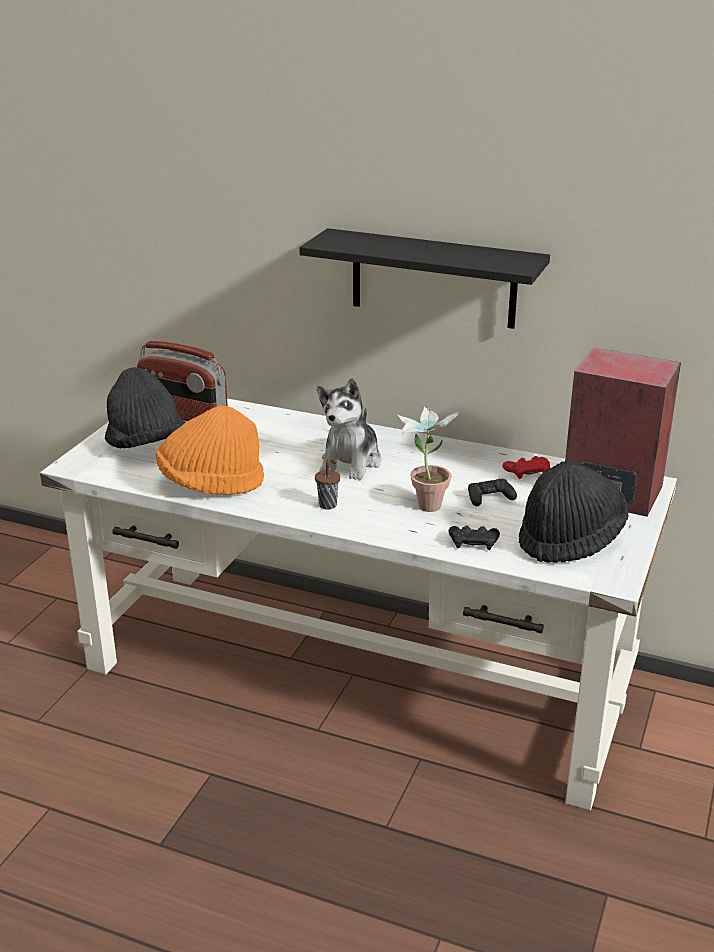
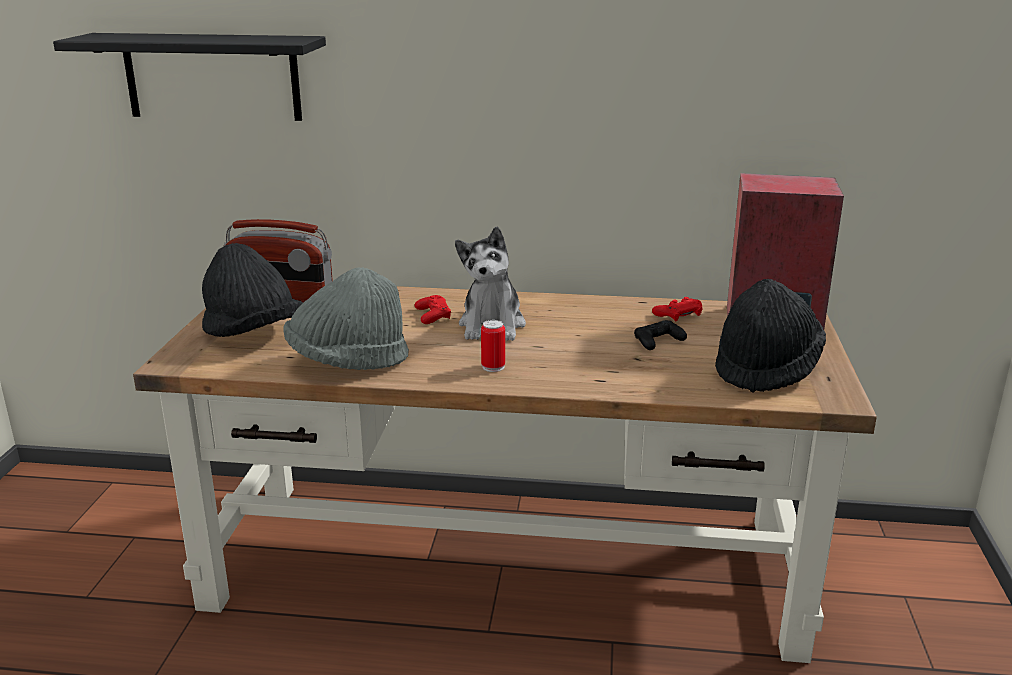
camera: 15 degrees left, 5 degrees down
(211, 484) = (348, 362): orange hat -> grey hat
(305, 445) = (433, 315): none -> red game controller
(328, 504) = (493, 367): brown cup -> can
(359, 673) = (508, 563): white desk -> brown desk
(426, 502) = (595, 352): potted plant -> none
(433, 279) = (556, 122): black shelf -> black shelf (212, 76)
(473, 542) = (671, 383): black game controller -> none

